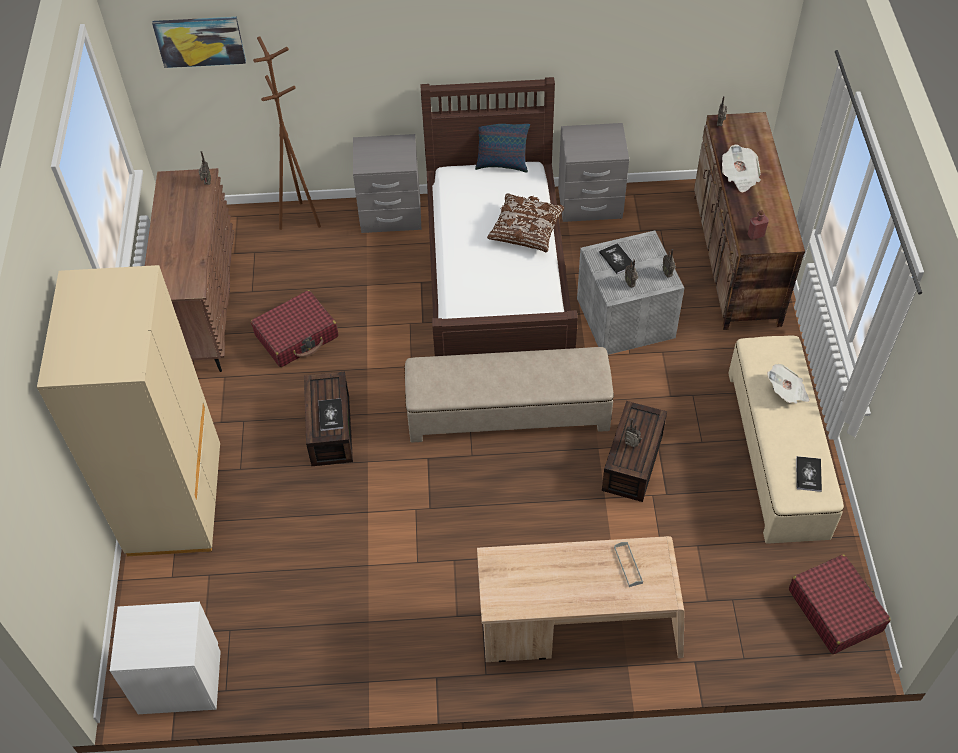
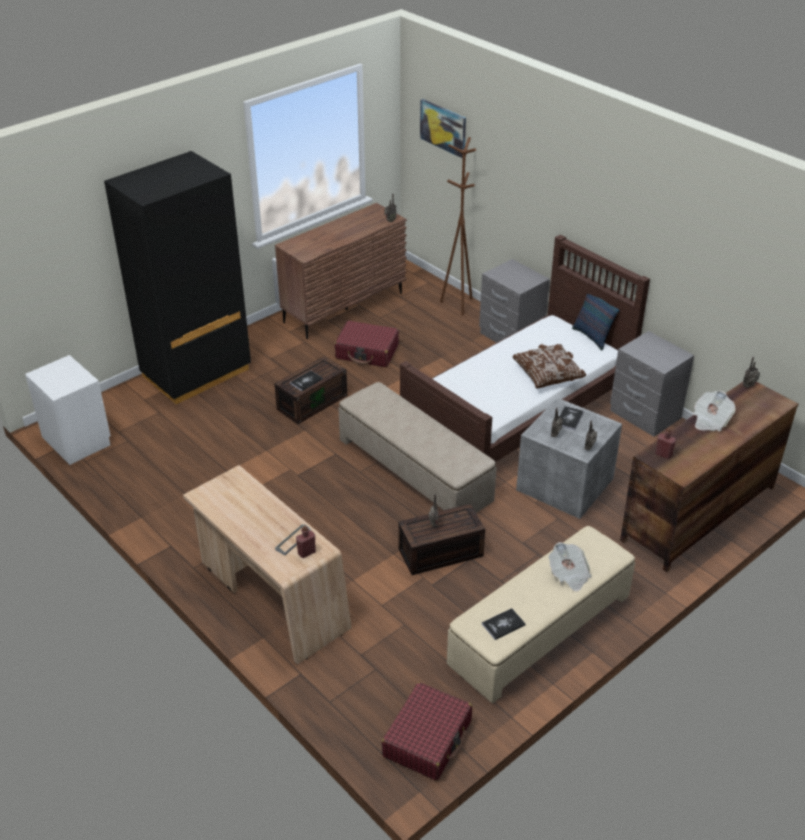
camera: 50 degrees right, 15 degrees down
(176, 502) = (196, 373): beige wardrobe -> black wardrobe
(653, 563) = (306, 552): none -> red bottle

